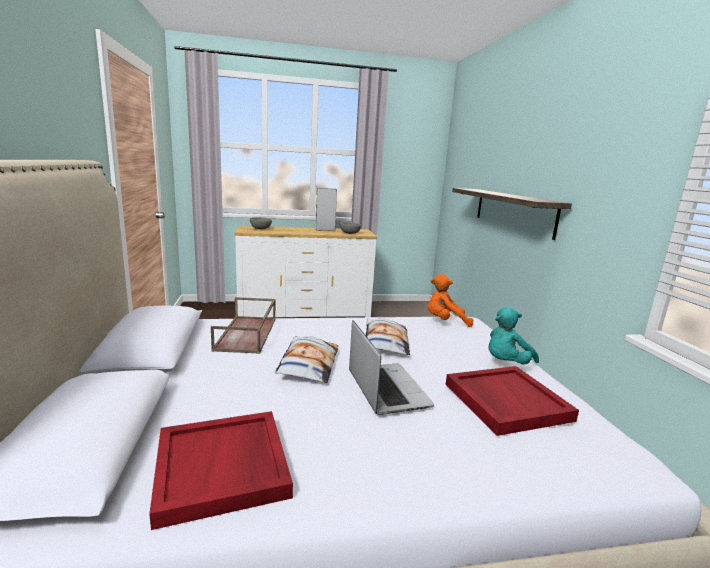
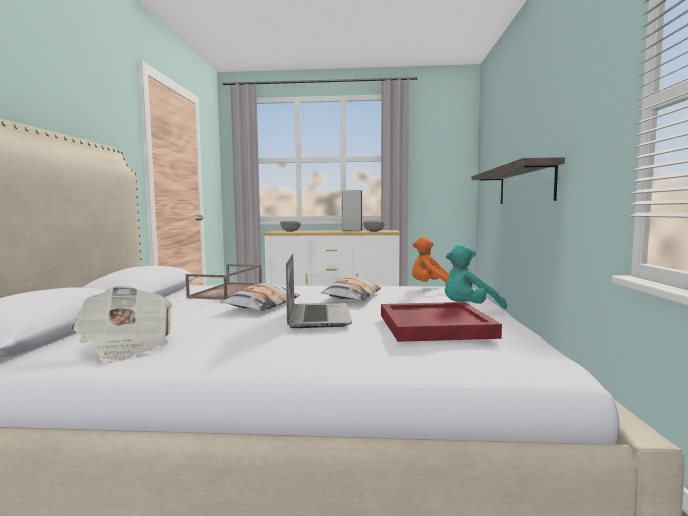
camera: 15 degrees right, 10 degrees down
(223, 468) = (126, 346): red tray -> newspaper

